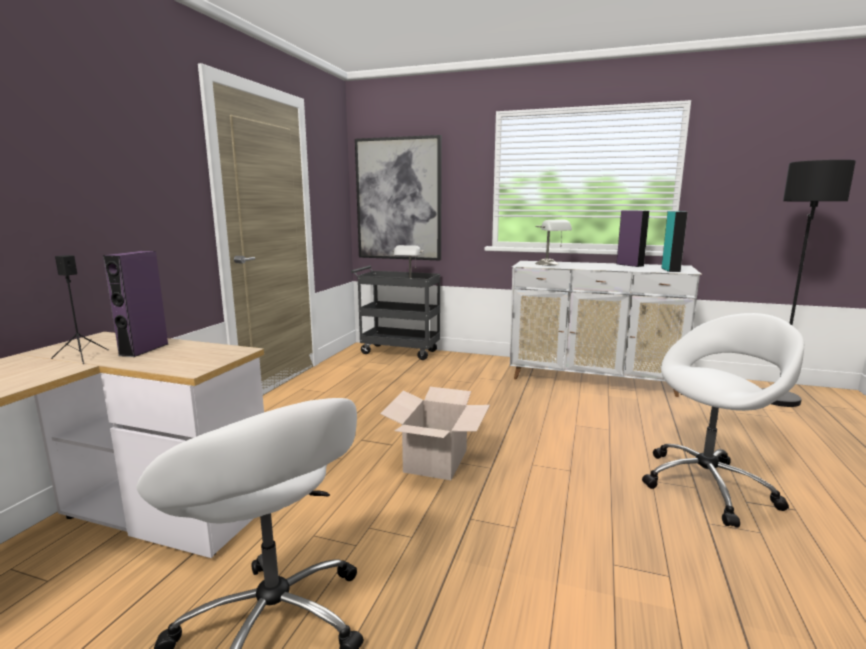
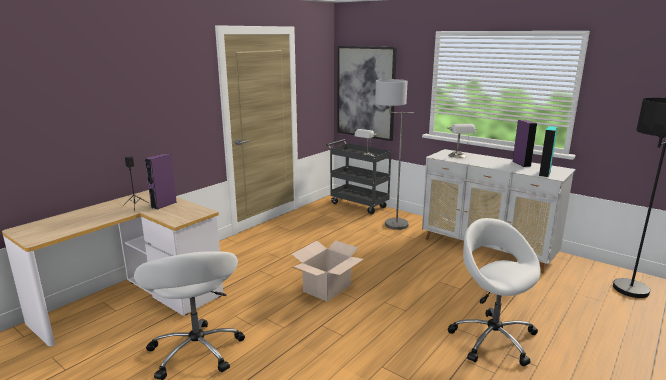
camera: 20 degrees right, 5 degrees up
(455, 368) = (389, 224): none -> grey floor lamp
(708, 485) = (491, 338): white office chair -> white office chair turned 135 degrees counterclockwise

